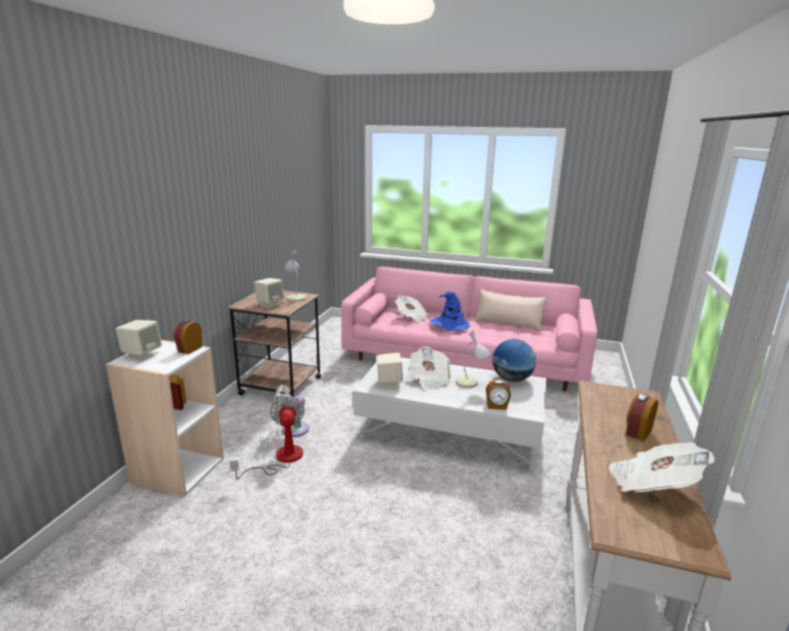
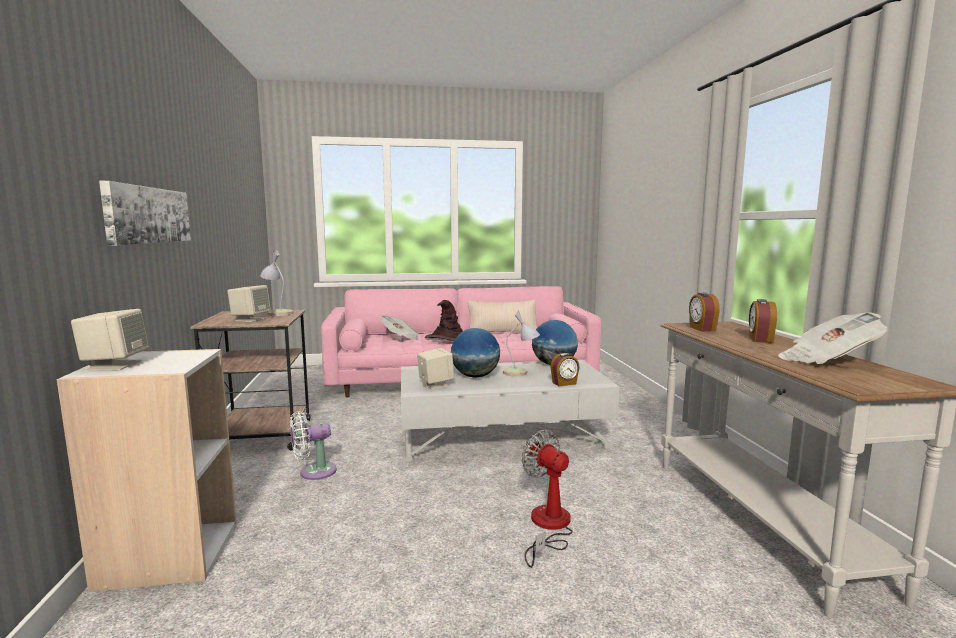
camera: 25 degrees left, 10 degrees down
(188, 237) = (148, 215): none -> picture
(189, 349) = (190, 353): alarm clock -> alarm clock (701, 329)
(281, 459) = (322, 503): fan -> fan (548, 527)
(429, 379) = (475, 376): newspaper -> globe
(449, 324) = (447, 338): blue hat -> brown hat

